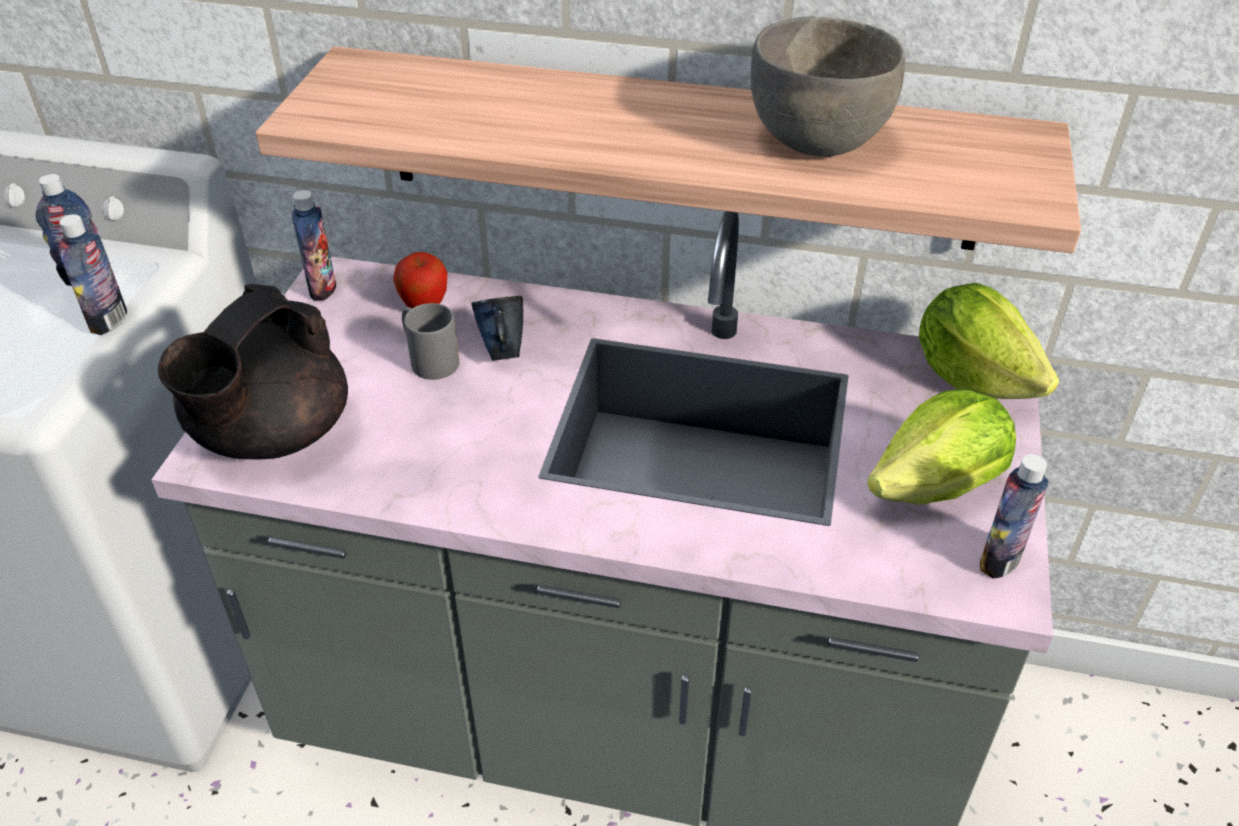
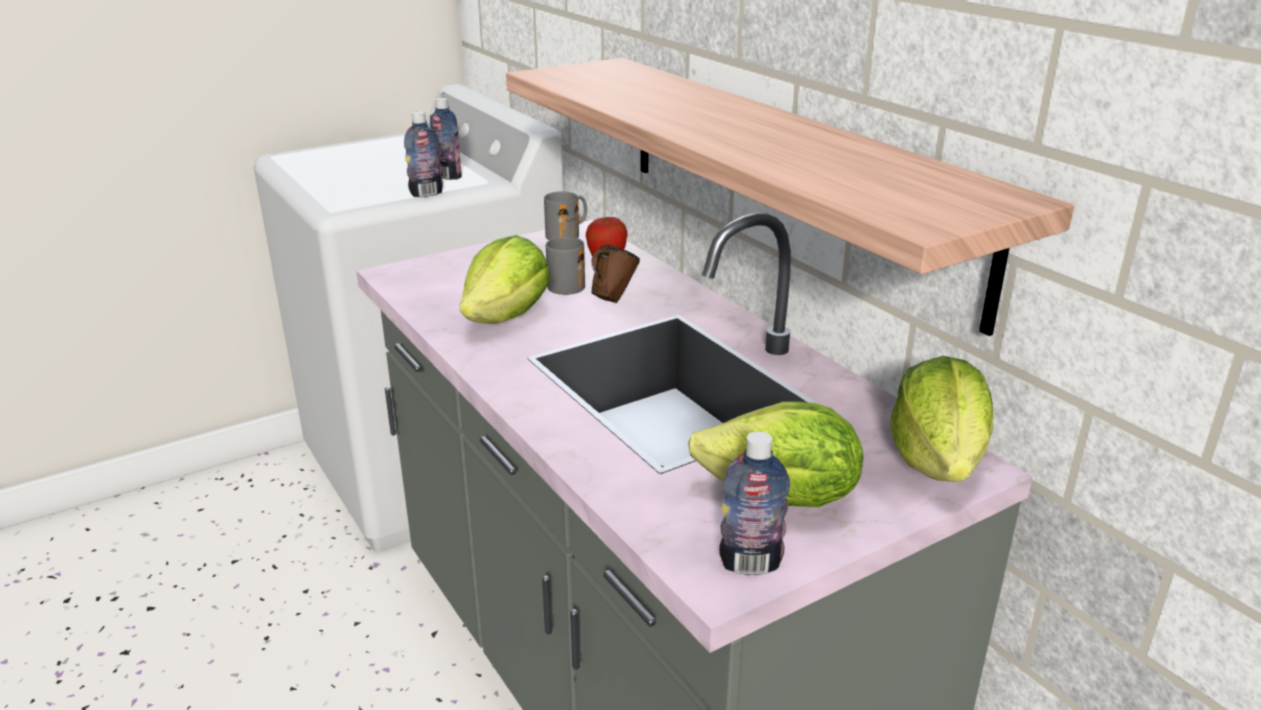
camera: 45 degrees right, 15 degrees down
(270, 435) = (434, 278): black teapot -> none
(322, 289) = (568, 234): bottle -> grey mug
(438, 439) = (507, 317): none -> lettuce
(502, 352) = (612, 298): blue mug -> brown mug
(817, 142) = (818, 154): grey bowl -> none

